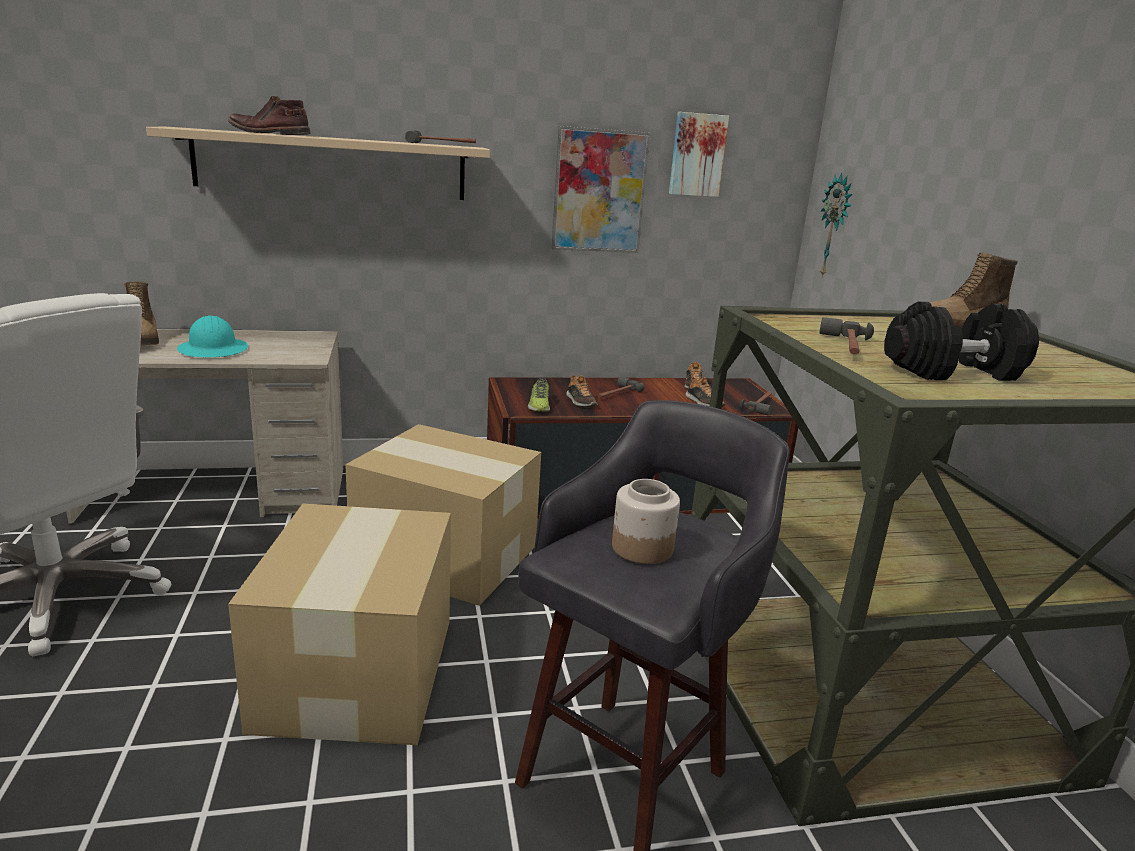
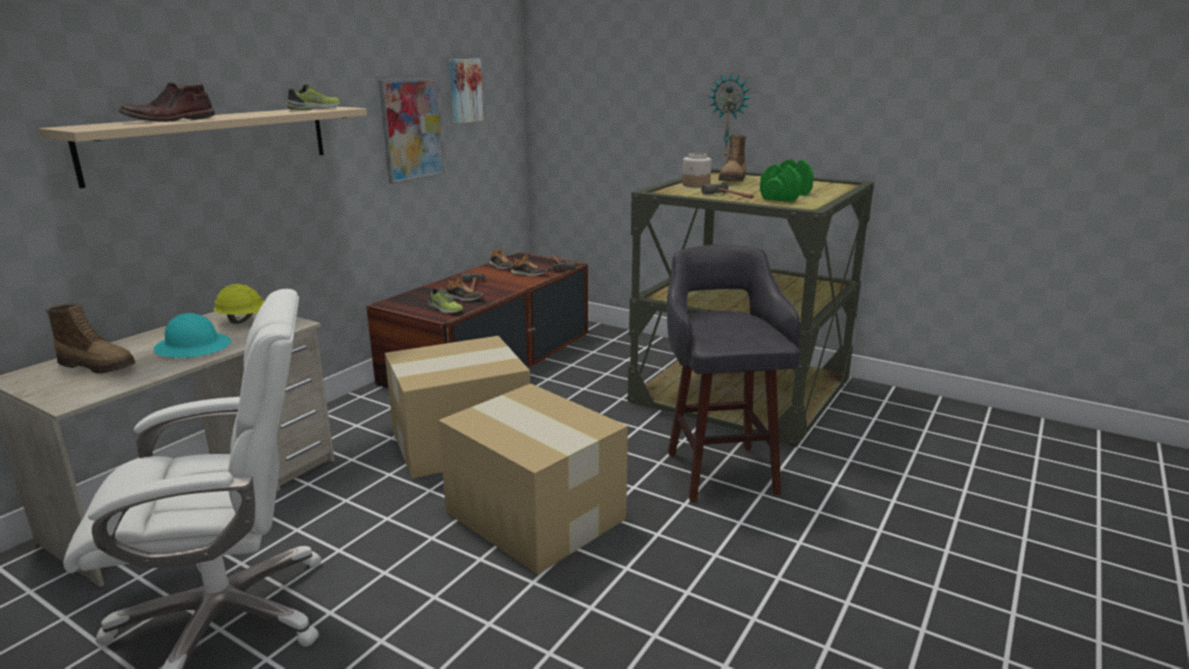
camera: 45 degrees left, 0 degrees up
(294, 344) = (245, 321): none -> yellow hard hat
(441, 145) = (315, 109): hammer -> shoe
(642, 548) = (732, 326): jar -> jar (696, 185)
(835, 226) = (563, 130): wall clock -> wall clock (729, 116)
(953, 371) = (785, 196): black dumbbell -> green dumbbell

